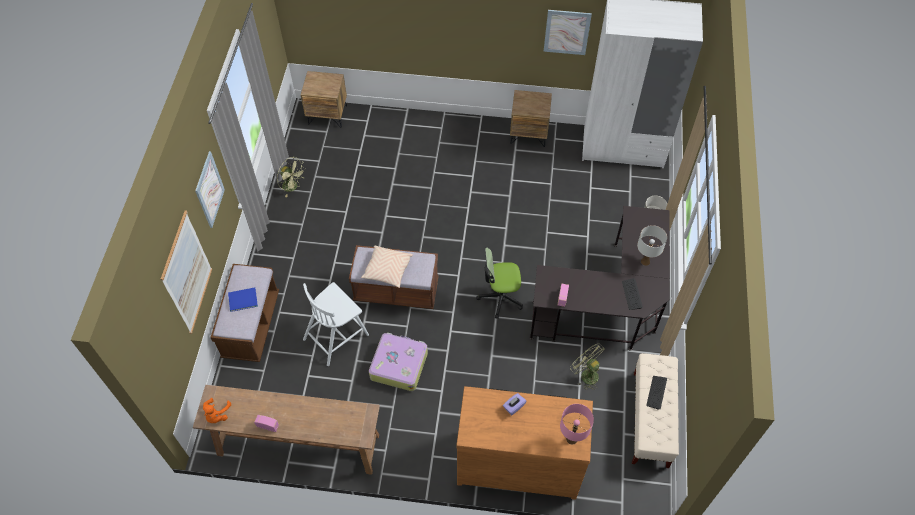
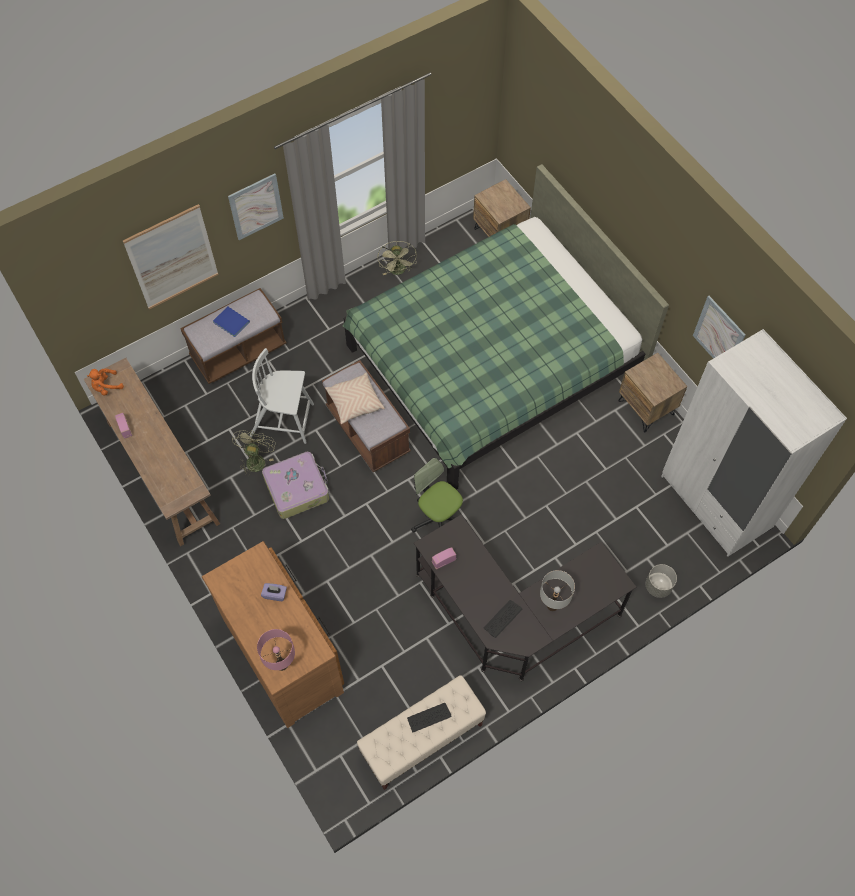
camera: 50 degrees right, 5 degrees up
(416, 186) = (492, 361): none -> green bed
(586, 374) = (421, 649): green fan -> green fan (256, 459)

